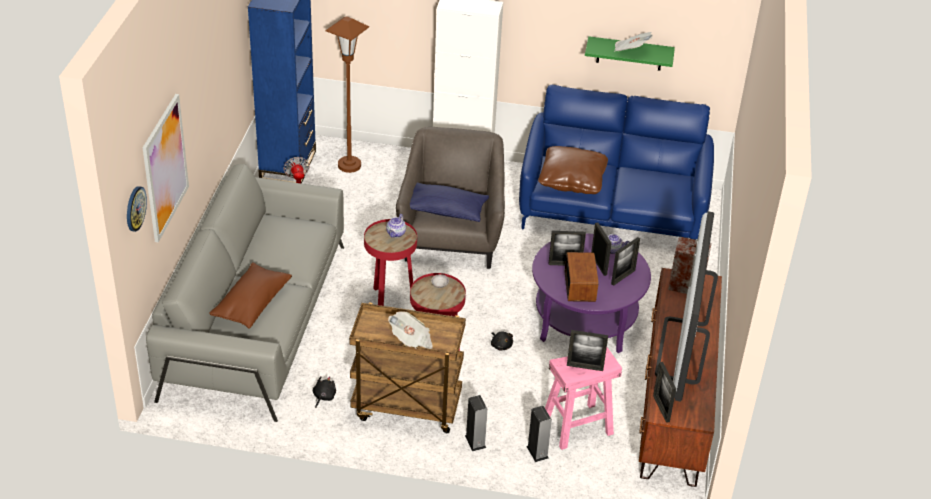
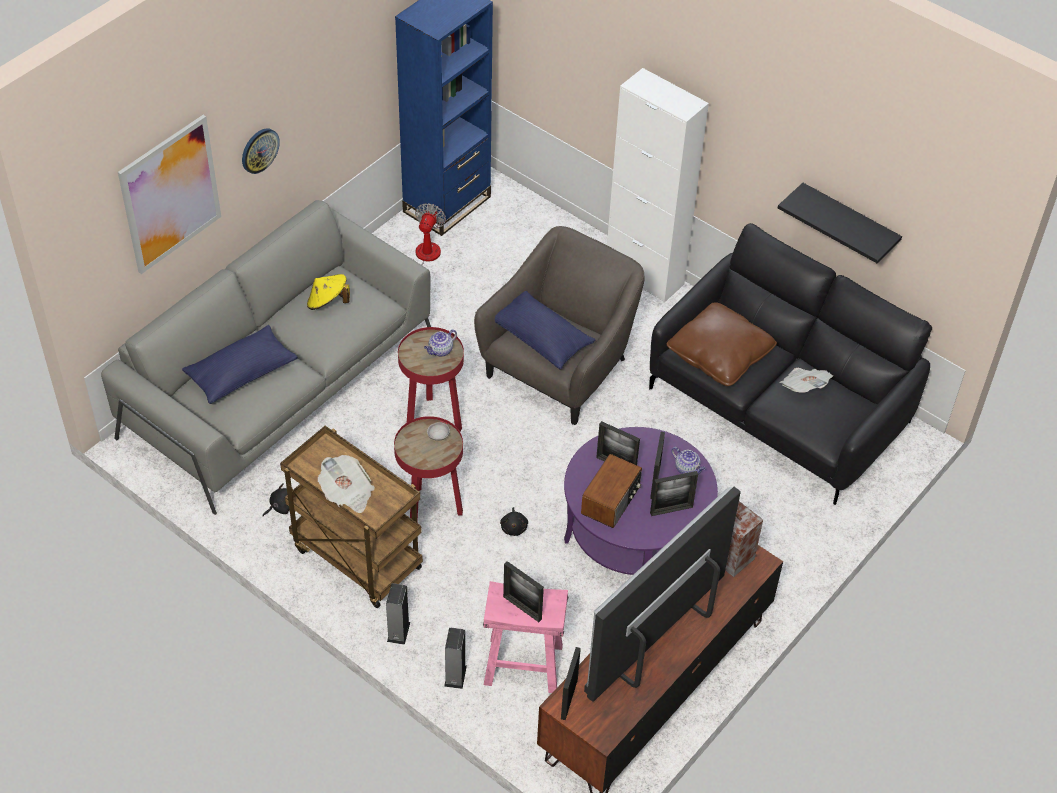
camera: 30 degrees right, 10 degrees up
(135, 208) = (94, 236): wall clock -> wall clock (259, 150)
(251, 304) = (241, 373): brown pillow -> blue pillow
(279, 237) = (328, 302): none -> yellow hat
(349, 165) = (514, 229): brown floor lamp -> none
(612, 210) = (778, 406): blue sofa -> black sofa
(629, 53) = (848, 222): green shelf -> black shelf
(630, 50) = (839, 221): newspaper -> newspaper (803, 387)

